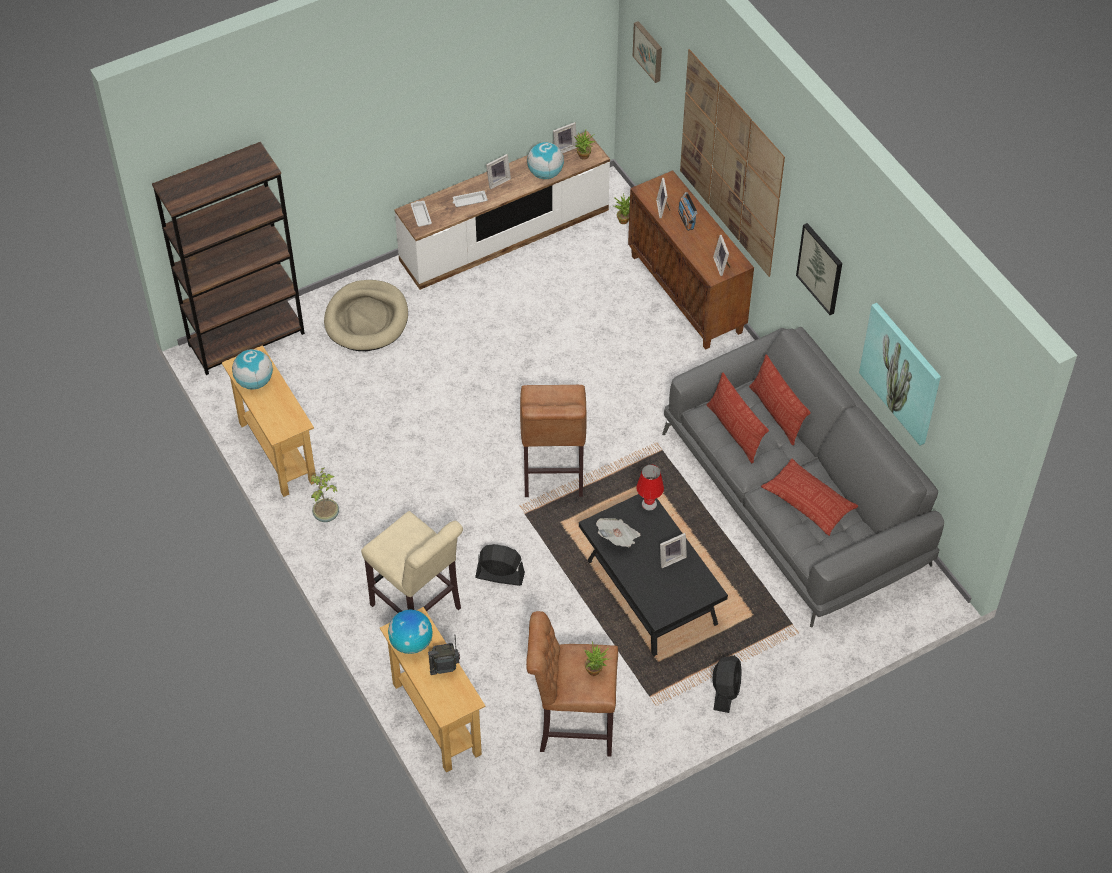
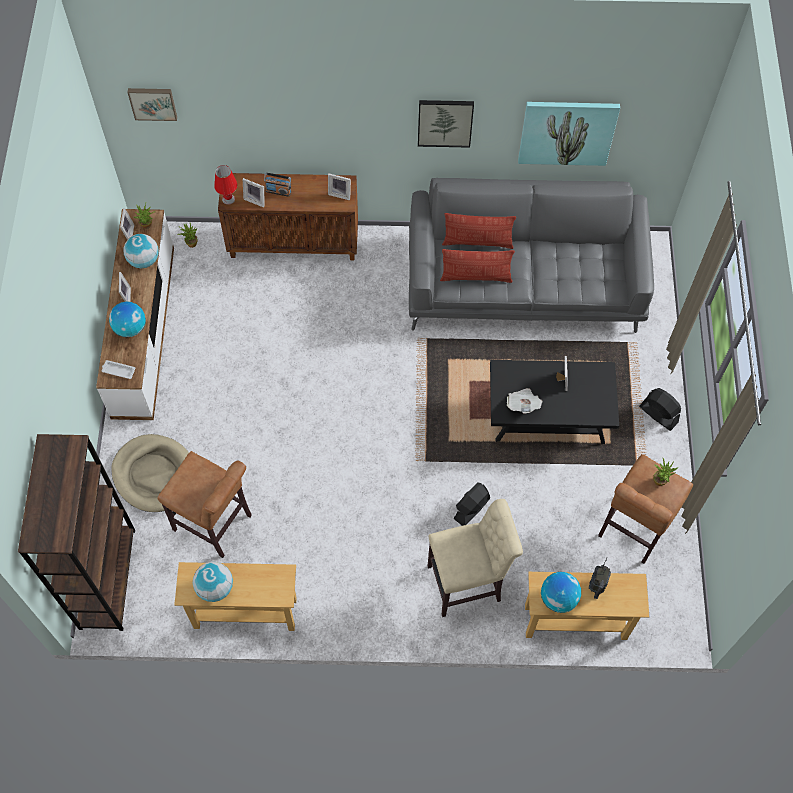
camera: 60 degrees left, 10 degrees up
(327, 515) = (334, 605): potted plant -> none
(469, 201) = (130, 328): white tray -> globe
(553, 474) = (401, 422): brown stool -> brown stool (216, 525)
(649, 504) = (504, 367): red table lamp -> red table lamp (228, 199)
(731, 163) = (300, 119): picture -> none
(809, 501) = (567, 266): pillow -> none

